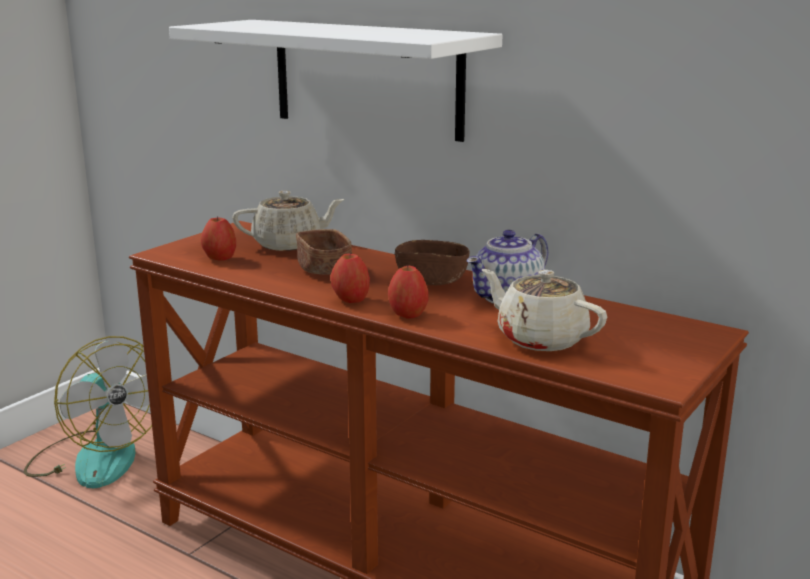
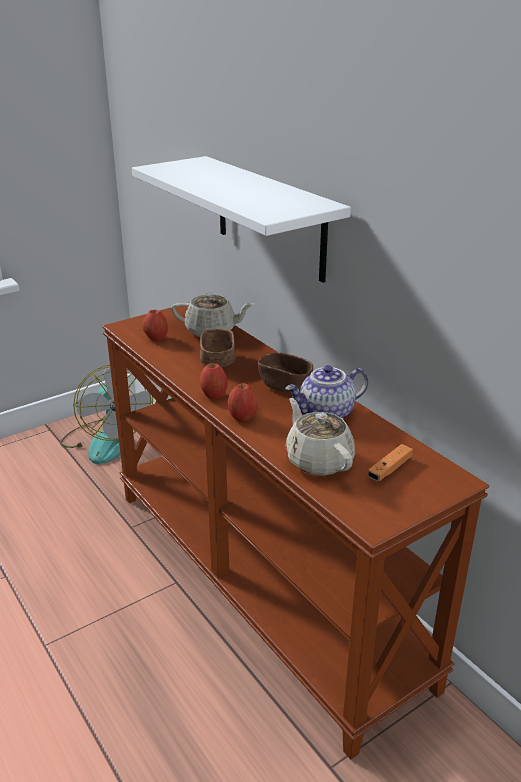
camera: 20 degrees right, 10 degrees up
(630, 333) = (389, 469): none -> orange game controller

